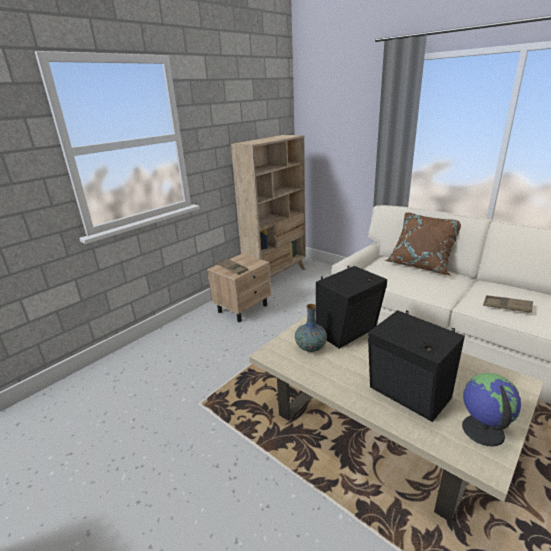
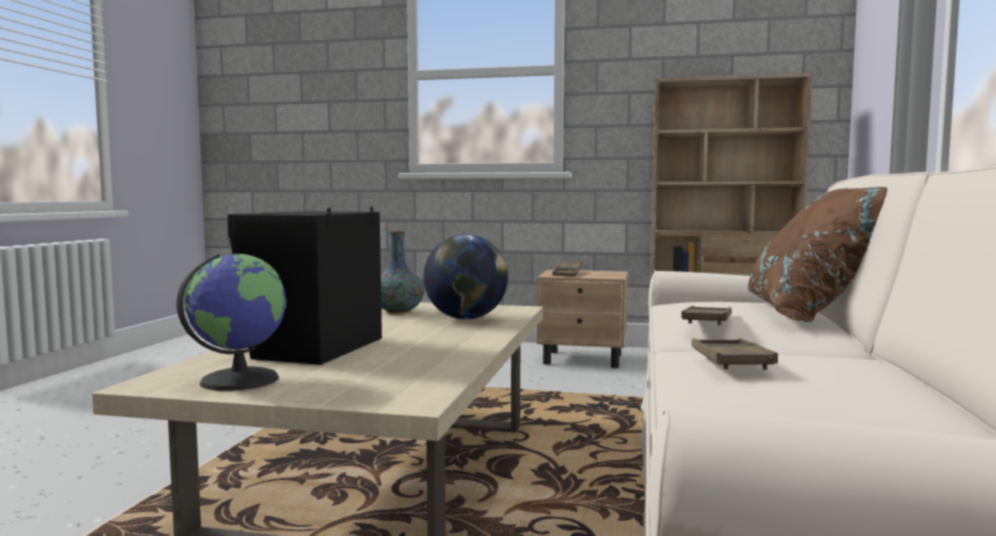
camera: 60 degrees right, 20 degrees down
(349, 331) = (466, 319): black speaker -> globe
(431, 287) = (707, 321): none -> brown tray

